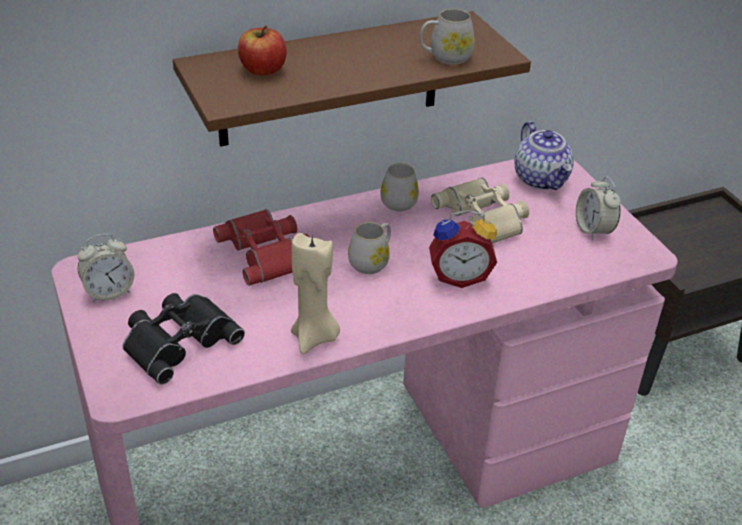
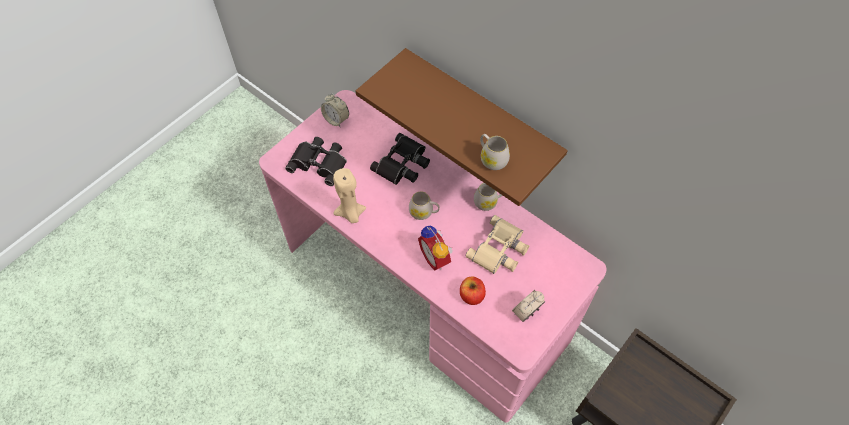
camera: 65 degrees right, 20 degrees up
(262, 70) = (418, 87): apple -> apple (471, 295)
(267, 252) = (403, 164): red binoculars -> black binoculars
(542, 179) = (562, 267): teapot -> none

